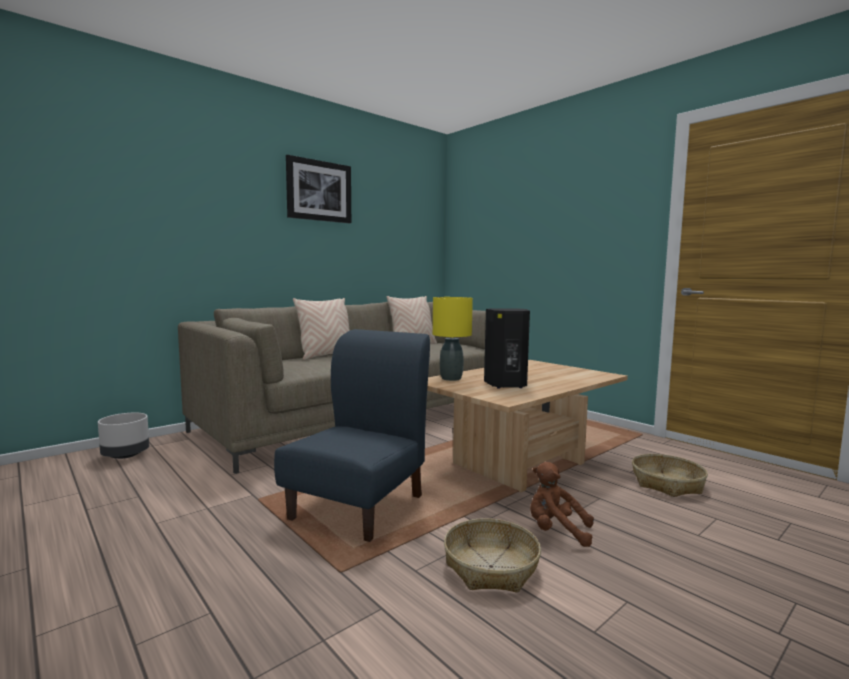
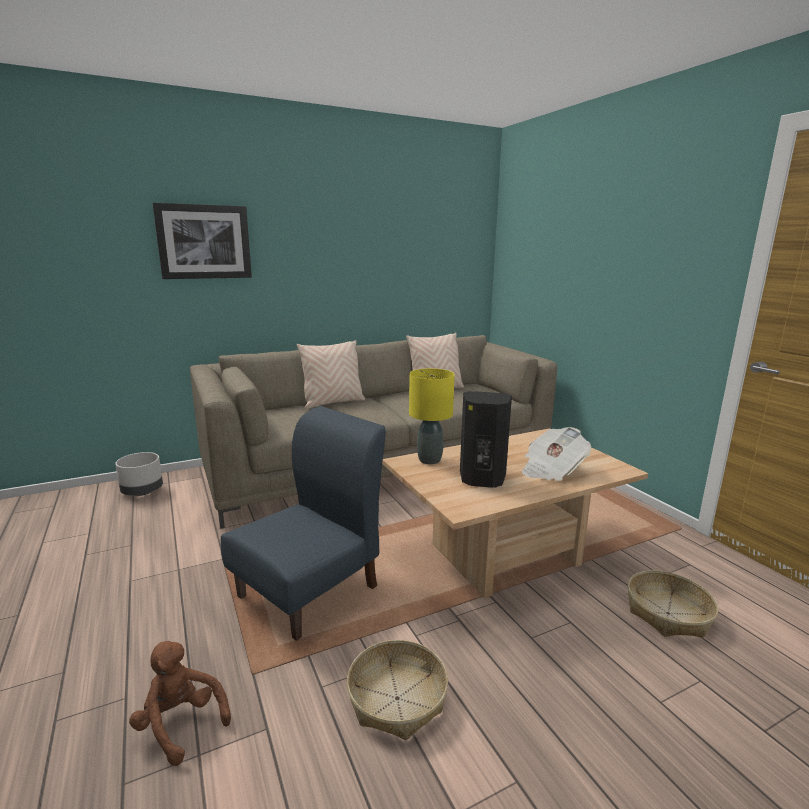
camera: 15 degrees right, 10 degrees up
(319, 191) = (336, 216): picture -> picture (204, 242)
(555, 378) = (551, 470): none -> newspaper
(556, 531) = (493, 663): brown plush toy -> brown plush toy (180, 724)

